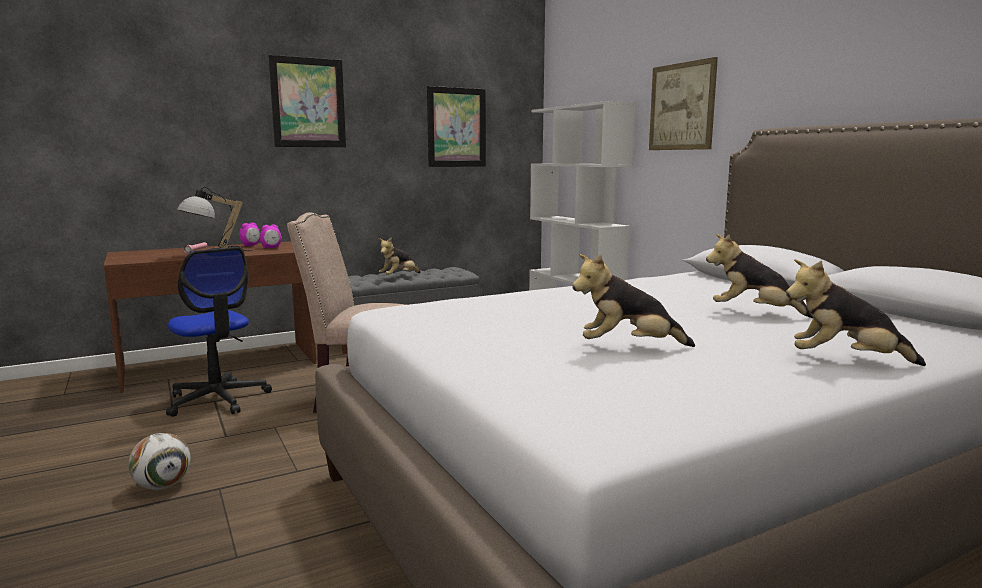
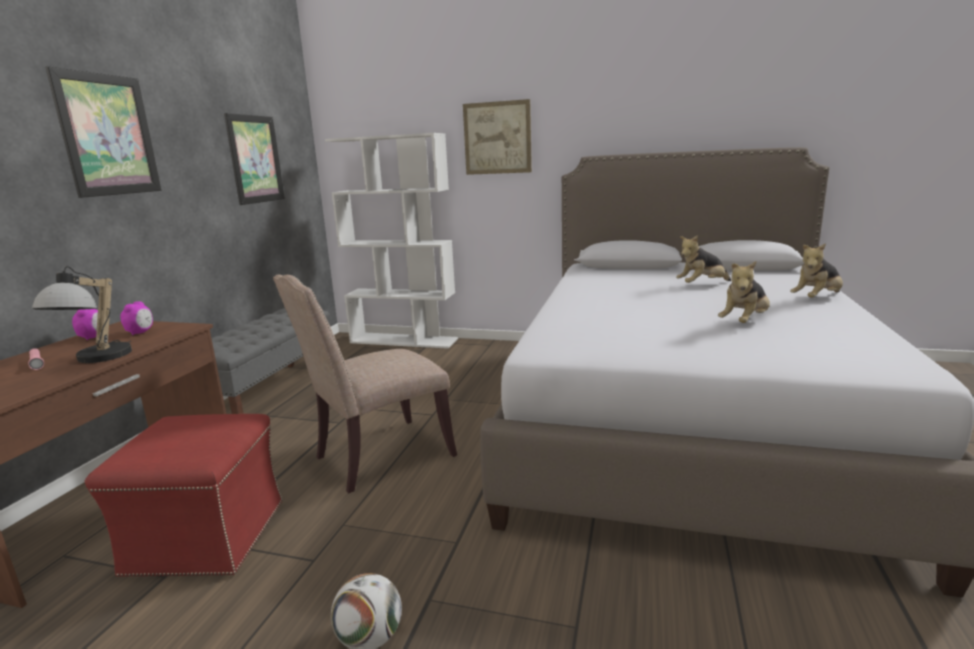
camera: 45 degrees left, 5 degrees up
(217, 399) = (206, 538): office chair -> red ottoman
(399, 277) = (260, 331): plush toy -> none

